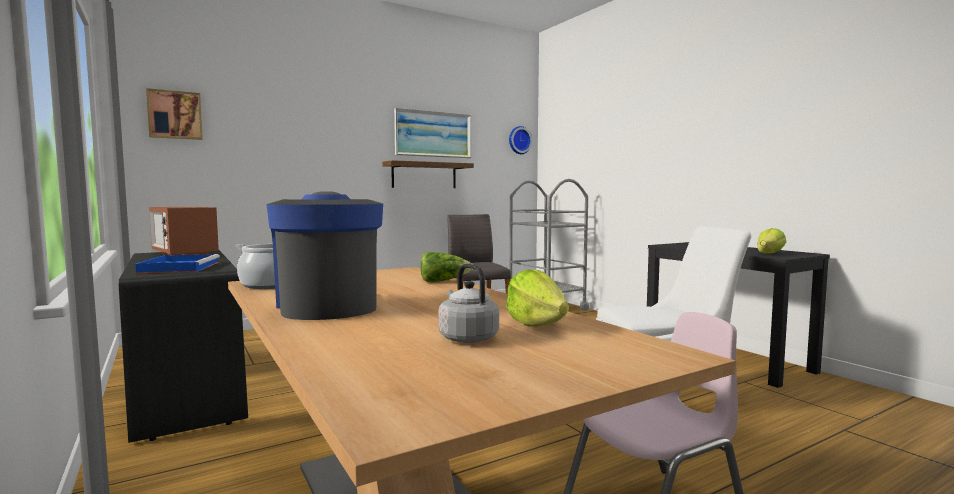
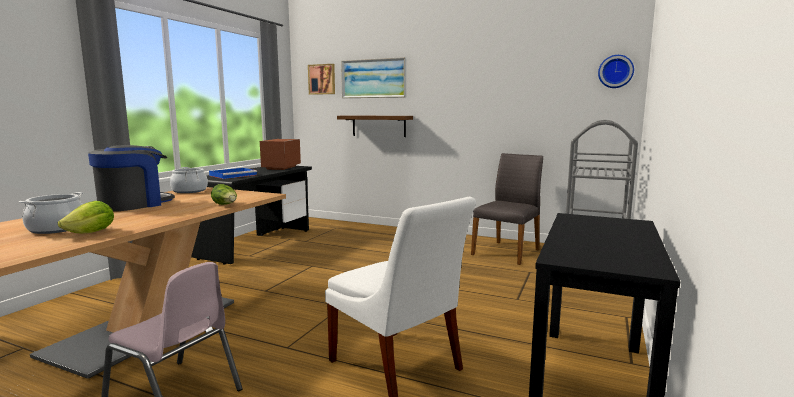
camera: 55 degrees right, 5 degrees up
(424, 175) = (492, 114): shelf -> shelf (378, 126)
(433, 134) = (504, 74): picture -> picture (373, 78)
(466, 338) = (56, 228): grey kettle -> cooking pot
(770, 253) = (591, 254): lettuce -> none

